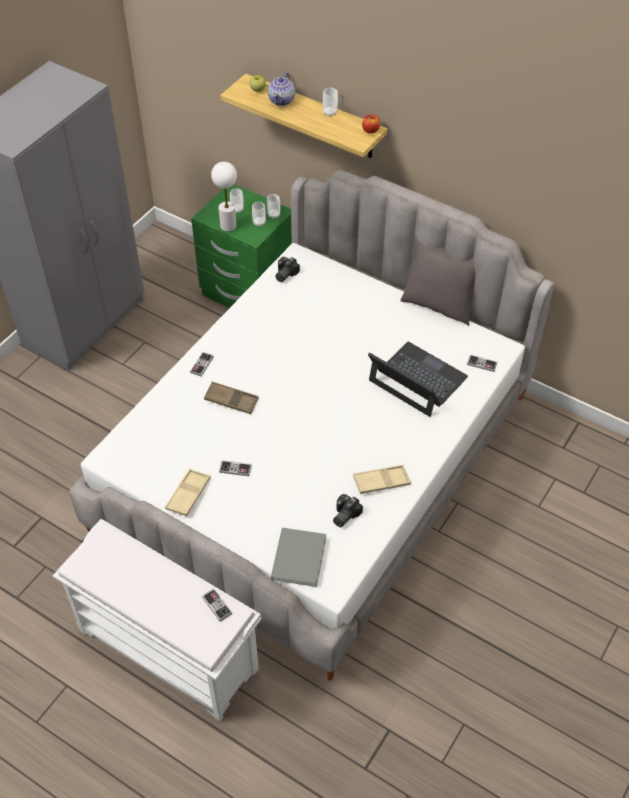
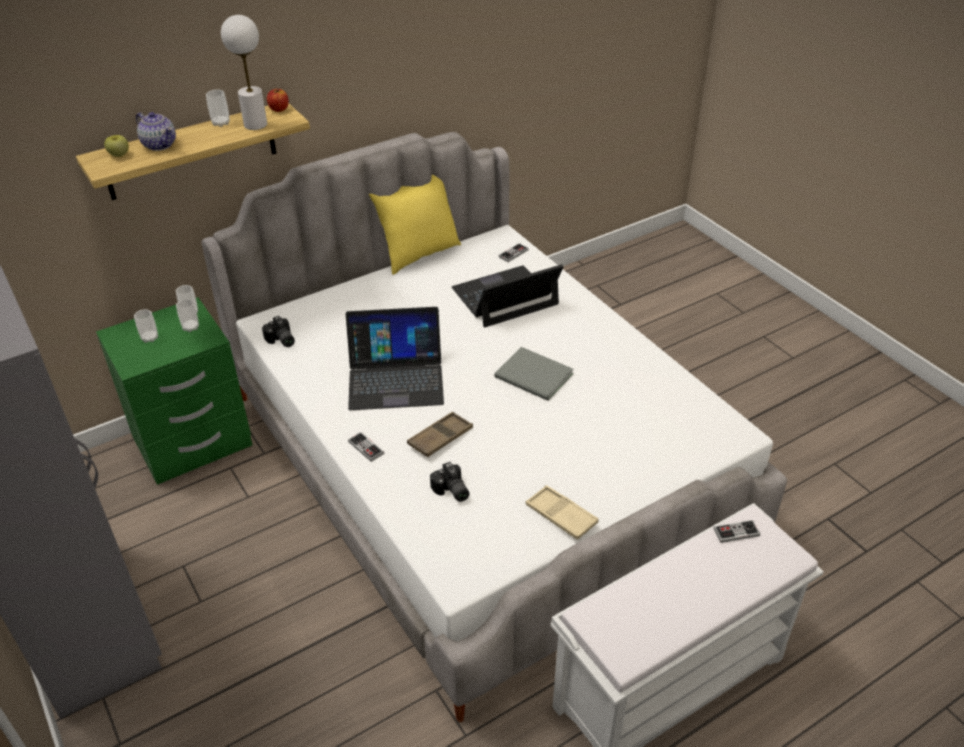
camera: 65 degrees left, 10 degrees down
(228, 226) = (170, 353): white table lamp -> white table lamp (256, 124)
(235, 469) = (545, 463): game controller -> none
(280, 352) = (396, 378): none -> laptop
(297, 559) = (696, 449): grey book -> grey book (534, 377)
(343, 515) = (652, 398): camera -> camera (451, 491)
(381, 482) = (622, 360): beige tray -> none
(438, 305) = (418, 254): grey pillow -> yellow pillow

